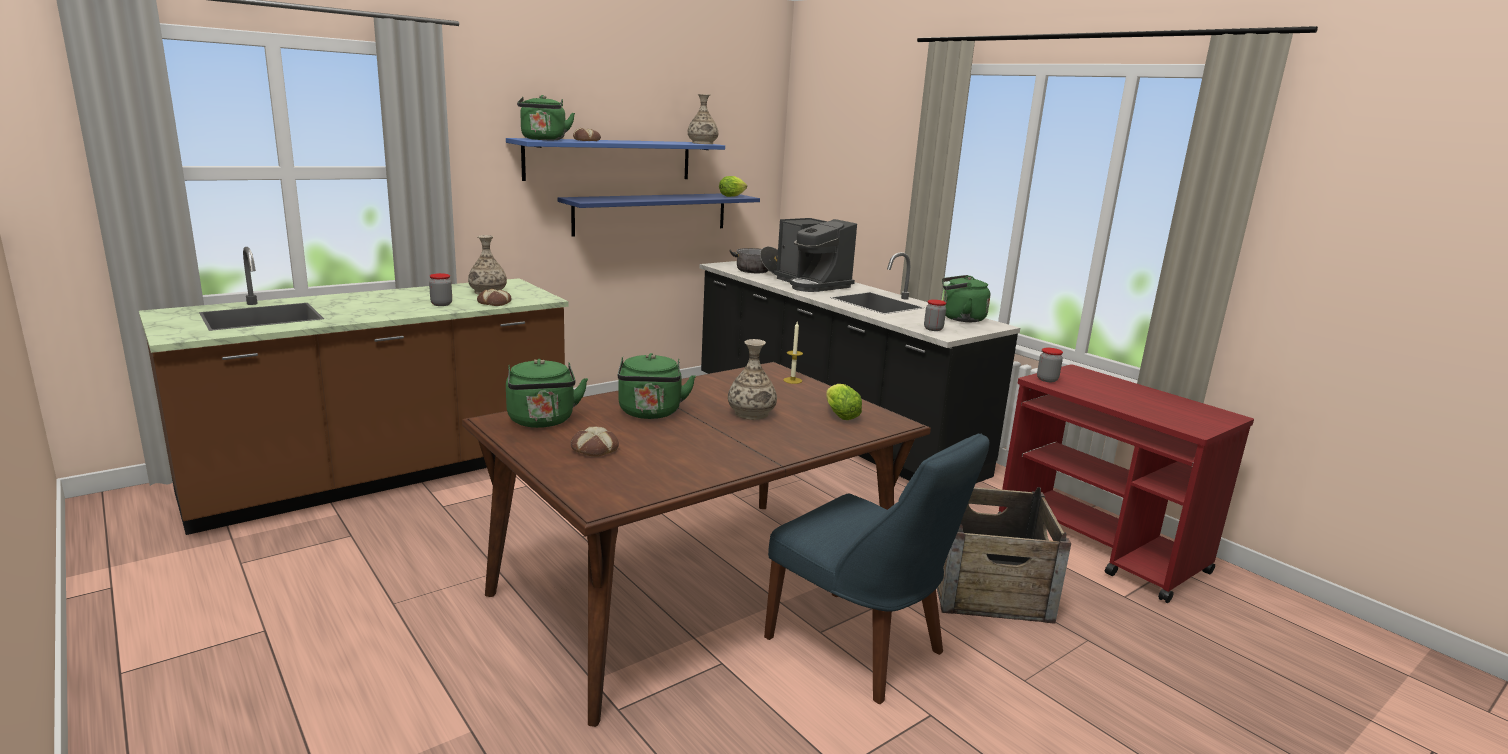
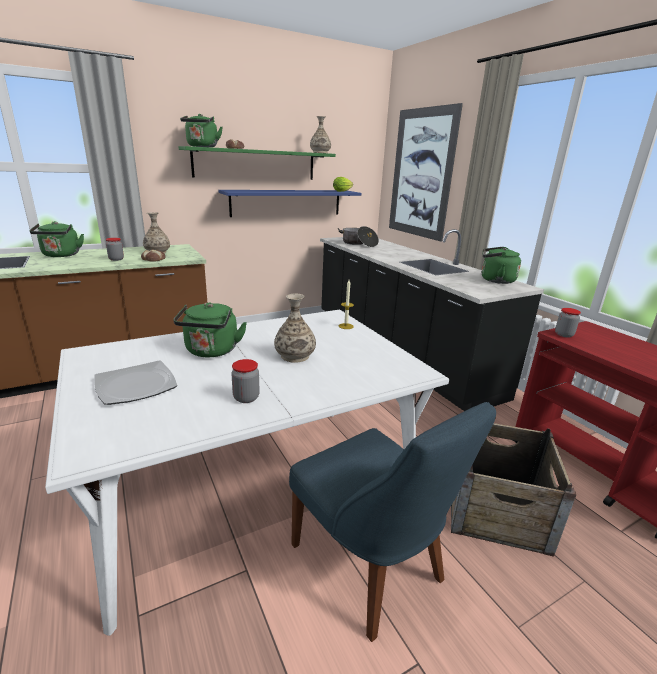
camera: 10 degrees right, 5 degrees up
(542, 421) = (118, 355): green kettle -> green kettle (61, 255)
(593, 449) = (135, 386): bread -> plate
(610, 160) = (255, 164): blue shelf -> green shelf
(695, 593) = (253, 491): brown dining table -> white dining table
(812, 284) = (390, 252): coffee machine -> none
(839, 415) = (370, 361): lettuce -> none
(844, 173) = (421, 174): none -> picture
(933, 329) = (471, 288): jar -> jar (246, 398)

